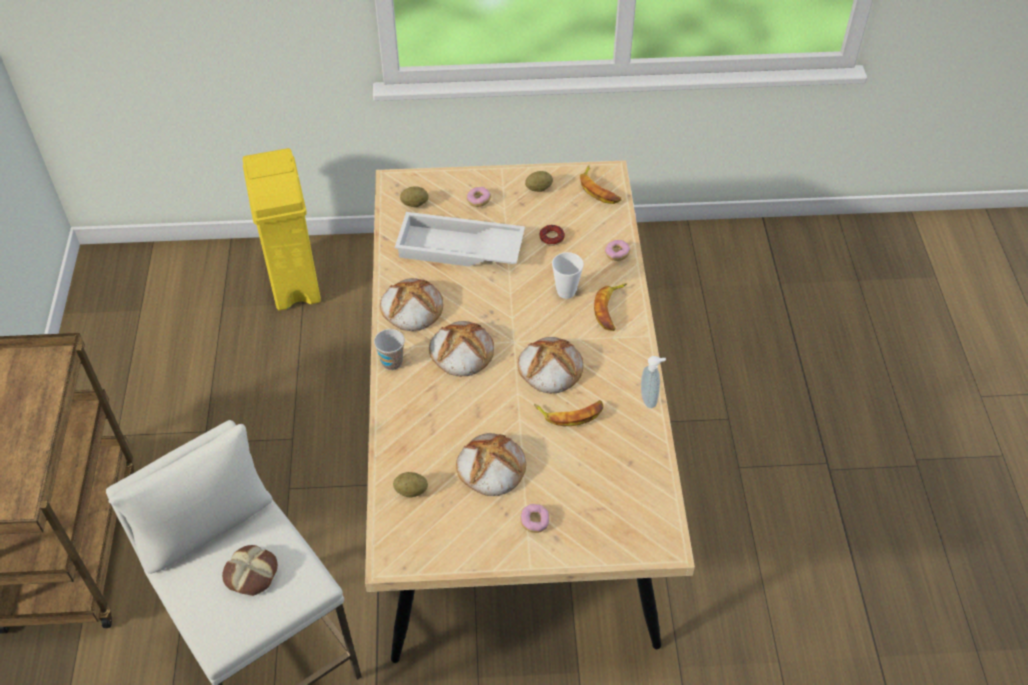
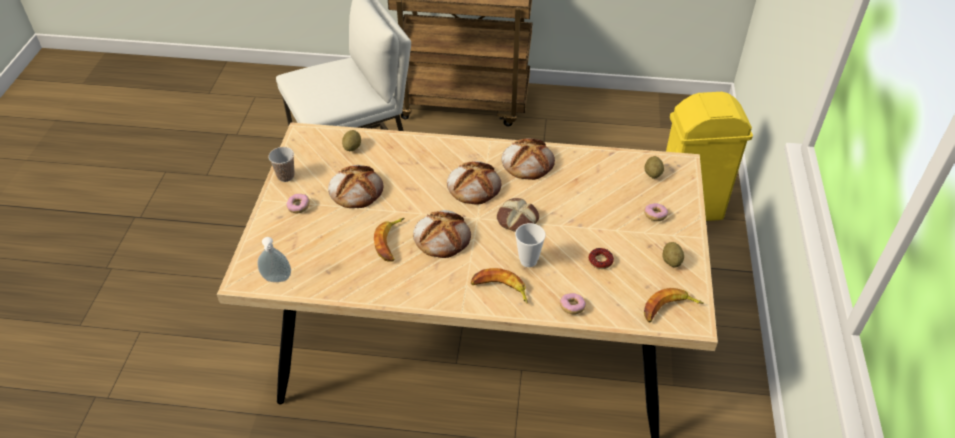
camera: 100 degrees right, 5 degrees down
(252, 574) = (330, 88): bread -> bread (516, 220)
(392, 362) = (473, 147): cup -> cup (286, 176)
(459, 249) = (592, 196): white tray -> none
(650, 398) = (389, 298): soap dispenser -> soap dispenser (277, 280)

